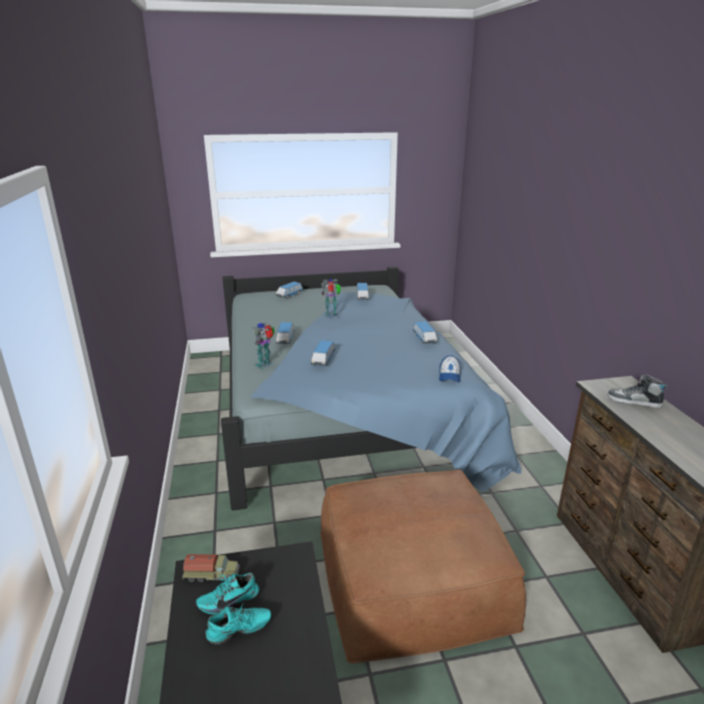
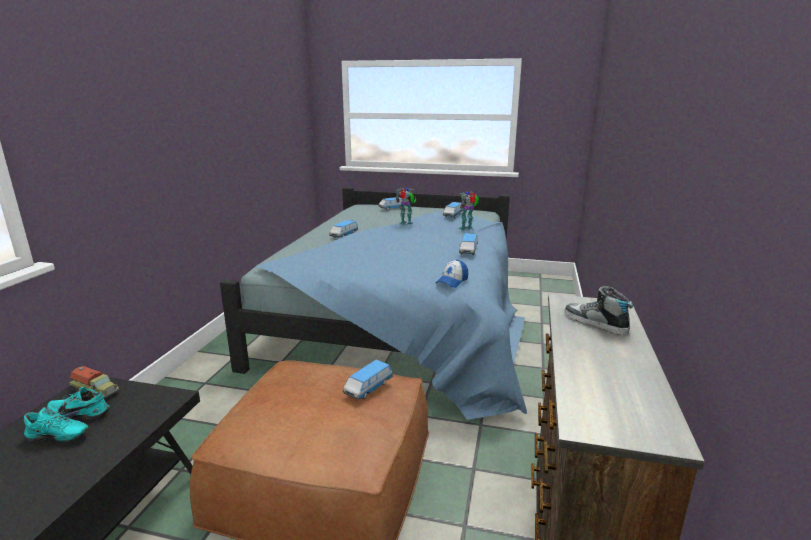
camera: 25 degrees right, 5 degrees down
(265, 364) = (302, 249): toy robot -> toy robot (467, 229)
(323, 360) = (350, 251): toy car -> toy car (368, 388)

